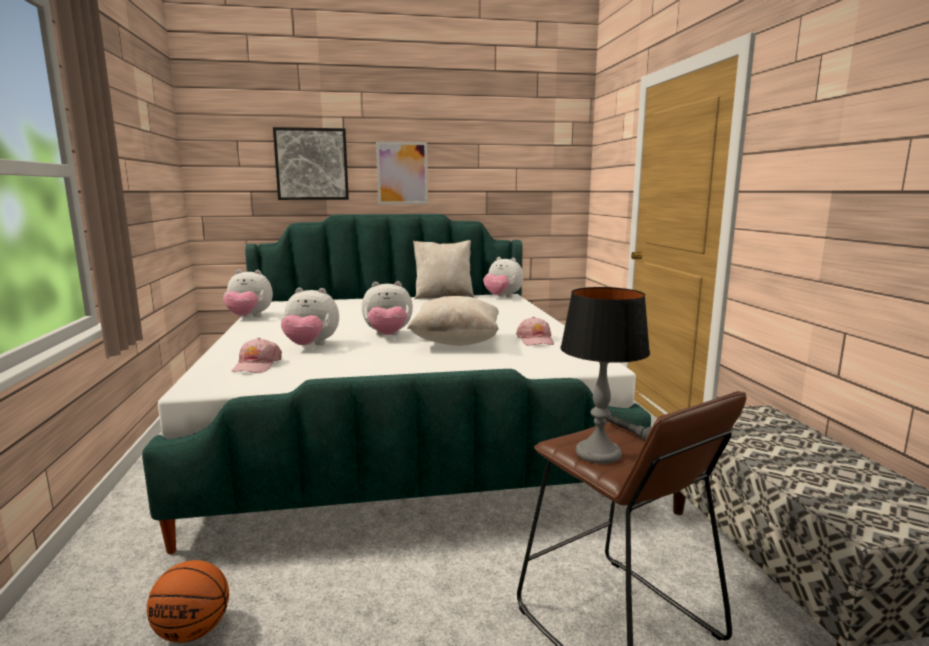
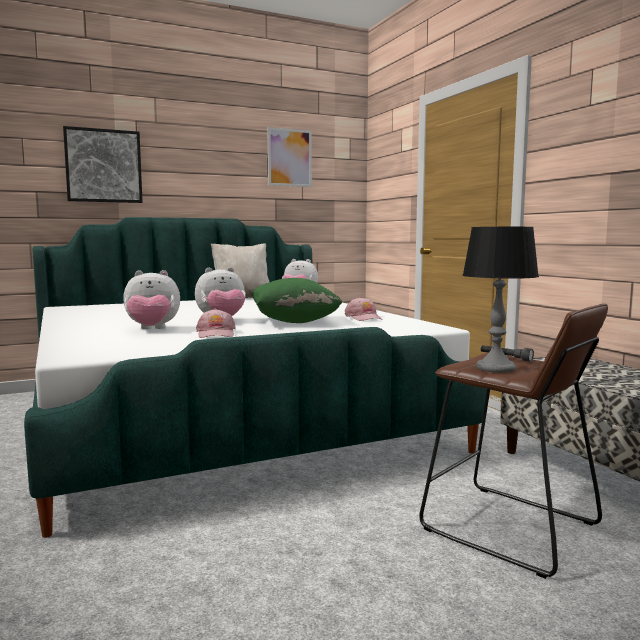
camera: 15 degrees left, 5 degrees down
(193, 631) = (119, 590): basketball -> none
(249, 317) = (55, 316): plush toy -> none
(256, 365) = (113, 342): pink cap -> pink cap (216, 334)
(402, 173) = (195, 178): picture -> picture (289, 157)
(456, 342) = (294, 322): beige pillow -> green pillow

